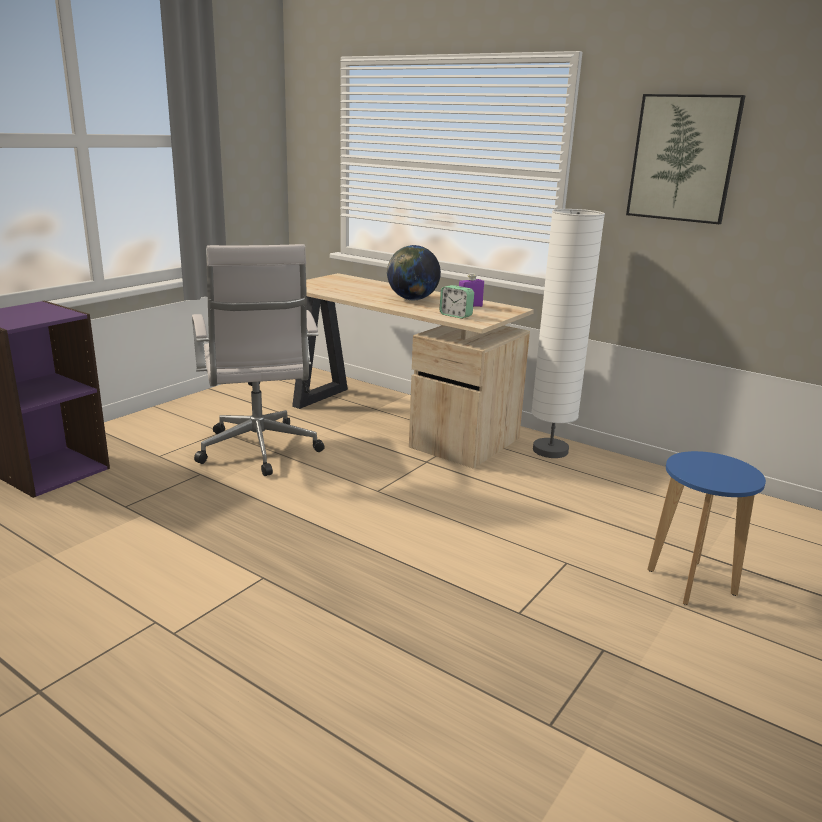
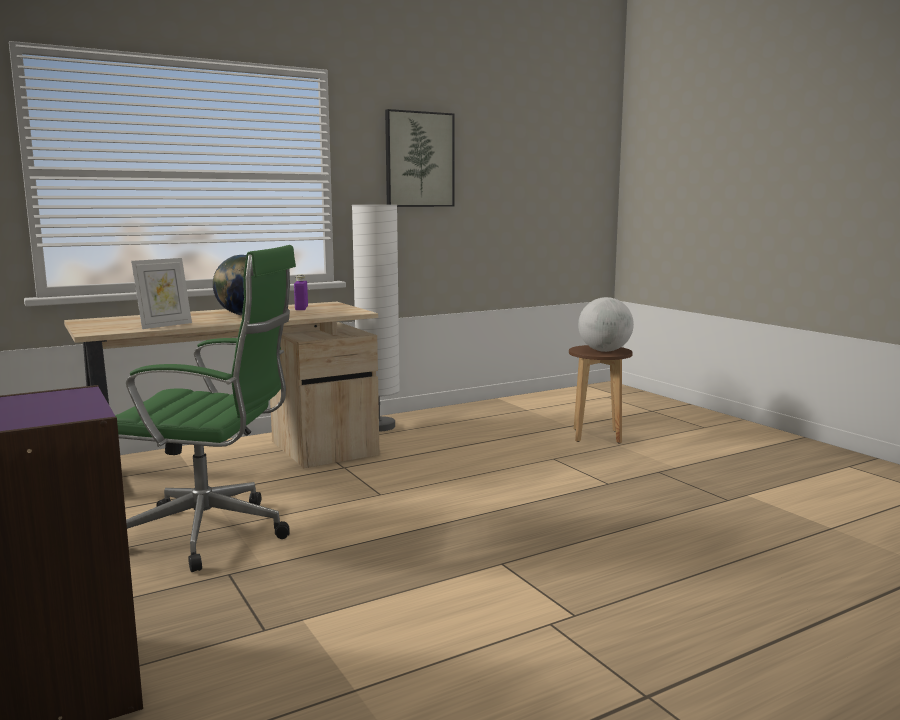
camera: 65 degrees left, 10 degrees down
(259, 452) = (214, 534): white office chair -> green office chair
(339, 292) = (164, 325): none -> picture frame
(456, 315) = (325, 313): alarm clock -> none
(691, 582) = (597, 436): blue stool -> brown stool
(714, 473) = (604, 351): none -> globe

